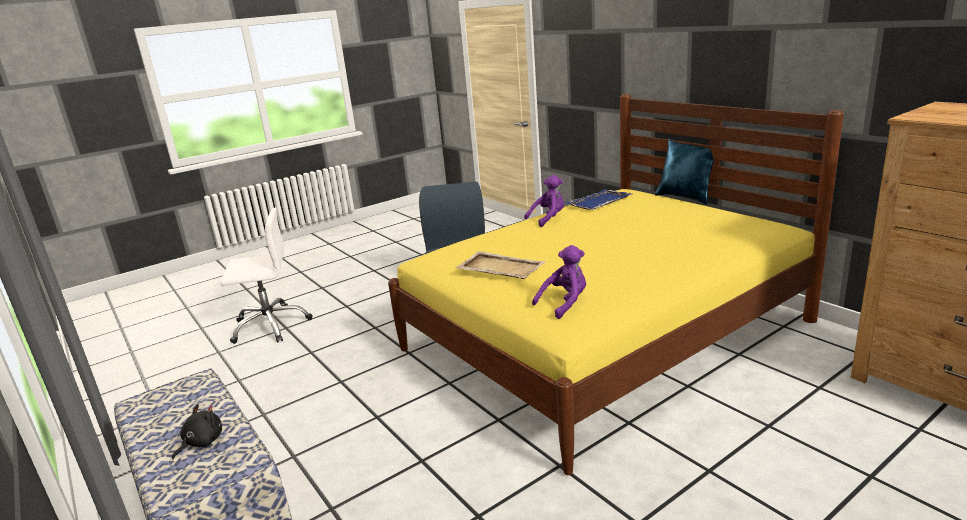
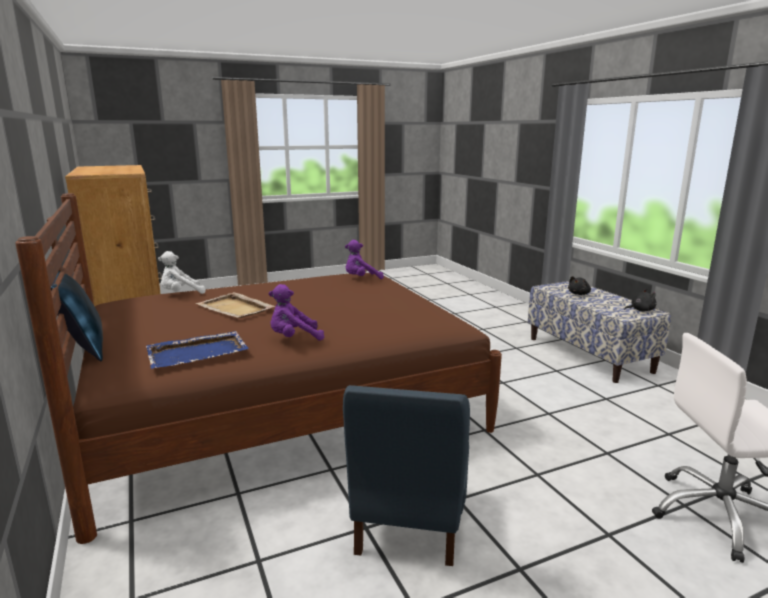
camera: 170 degrees left, 5 degrees down
(151, 402) = (640, 310): none -> black plush toy
(500, 268) = (389, 298): beige tray -> beige tray (235, 308)
(604, 336) = (281, 409): yellow bed -> brown bed
(735, 239) = (181, 294): none -> white plush toy

